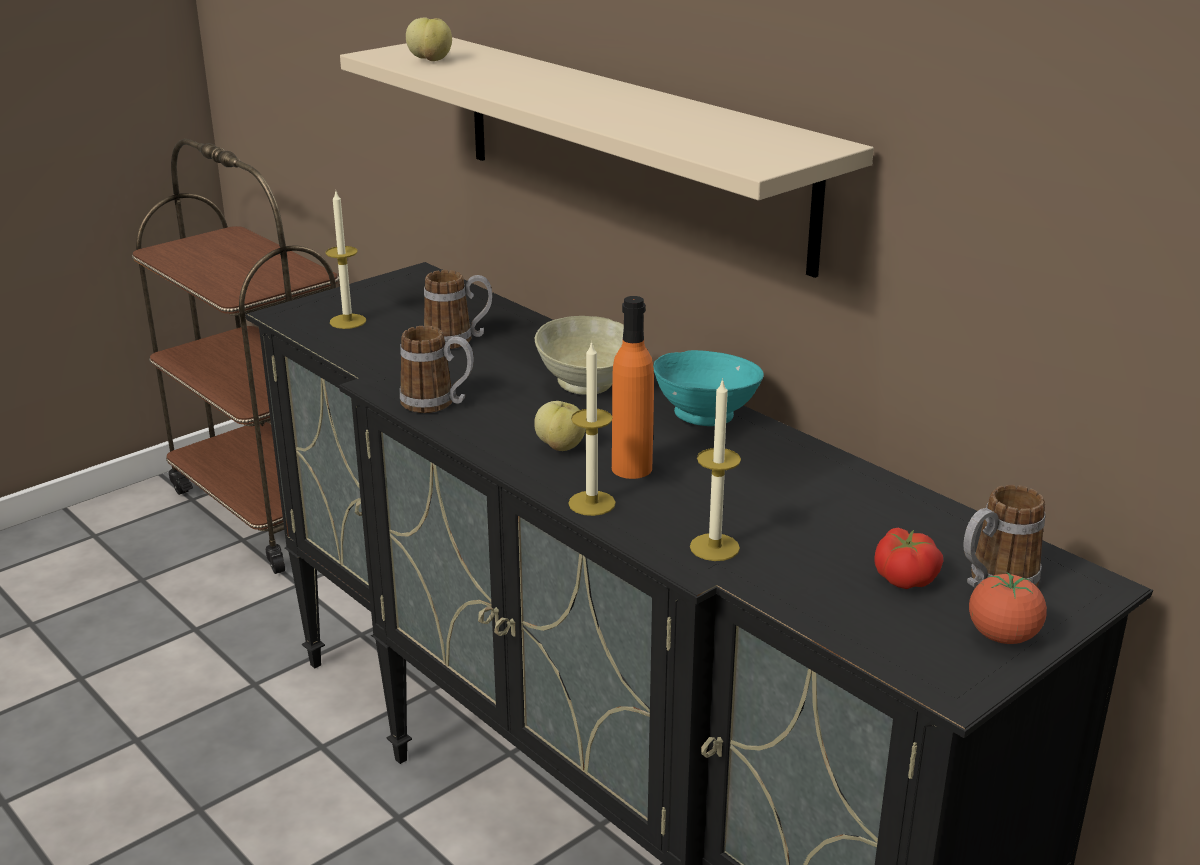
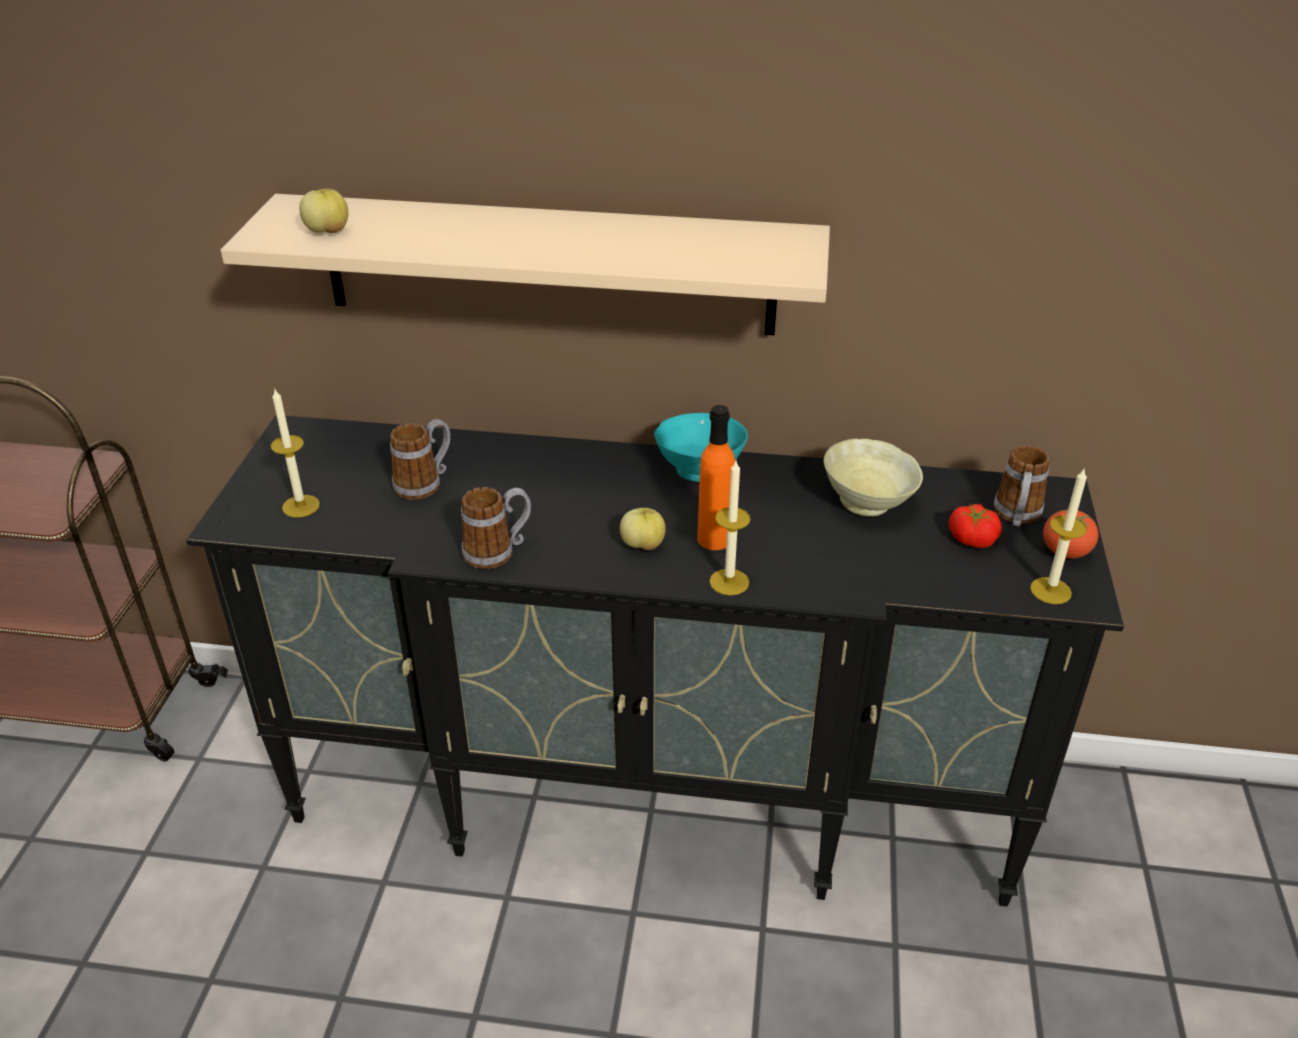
camera: 40 degrees left, 10 degrees up
(586, 385) = (584, 482): beige bowl -> beige bowl (868, 504)
(714, 547) = (847, 575): candle -> candle (1050, 590)

